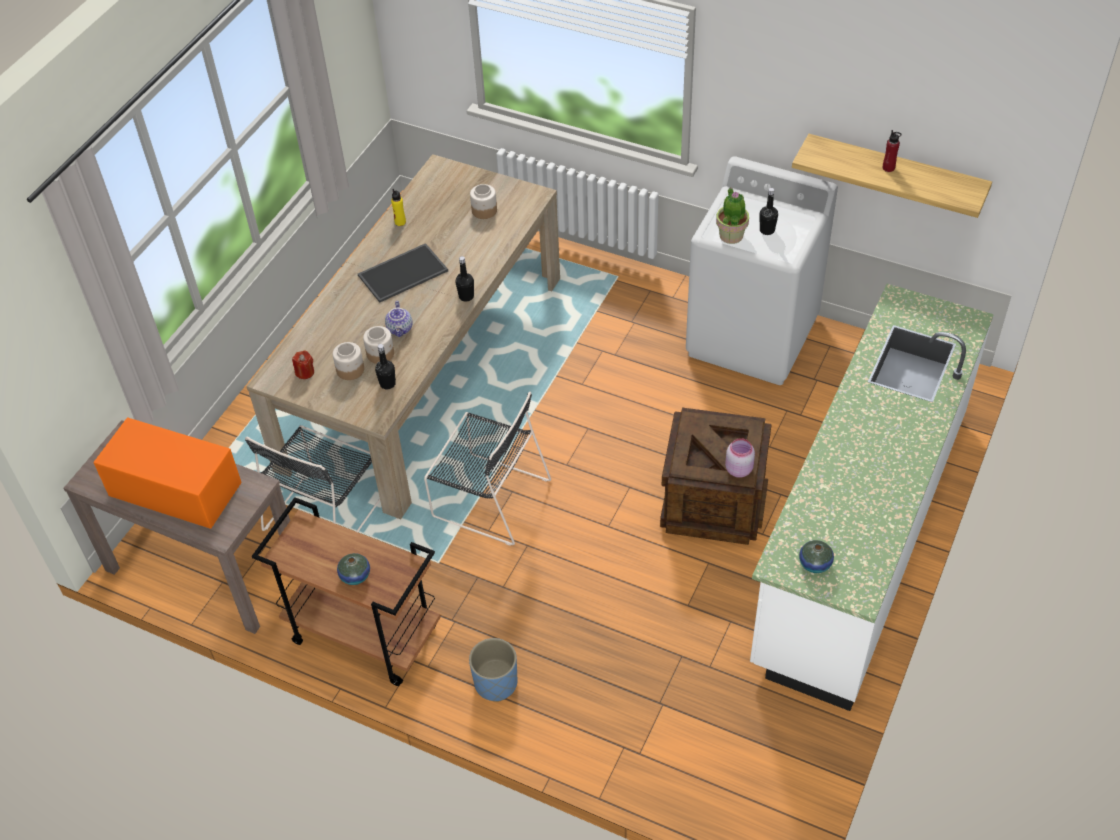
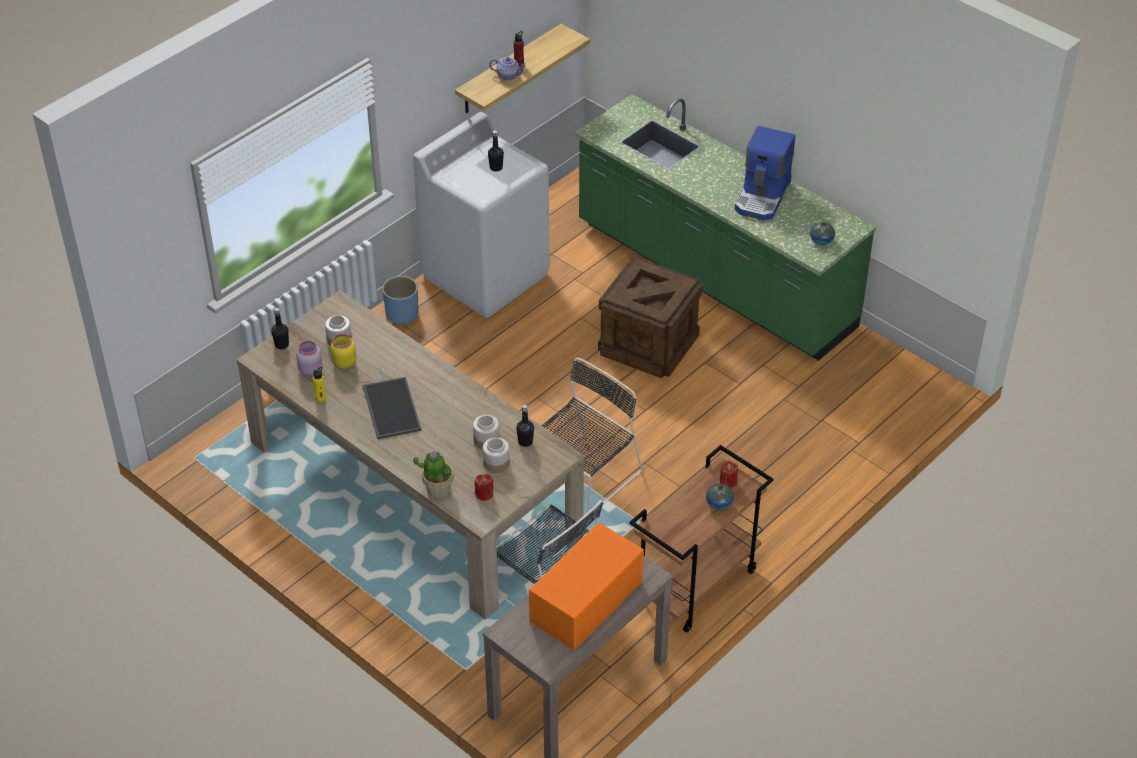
camera: 75 degrees left, 5 degrees down
(392, 576) = (728, 481): none -> red candle
(400, 329) = (462, 422): teapot -> teapot (508, 75)
(453, 223) = (344, 363): none -> yellow jar
(466, 296) = (444, 373): black bottle -> black bottle (281, 345)
(496, 683) = (771, 510): blue planter -> blue planter (402, 314)
(731, 235) = (491, 187): potted plant -> potted plant (438, 489)
(738, 469) = (677, 284): pink jar -> pink jar (310, 370)
(859, 537) = (714, 277): white counter -> green counter
(868, 485) = (763, 197): none -> coffee machine

